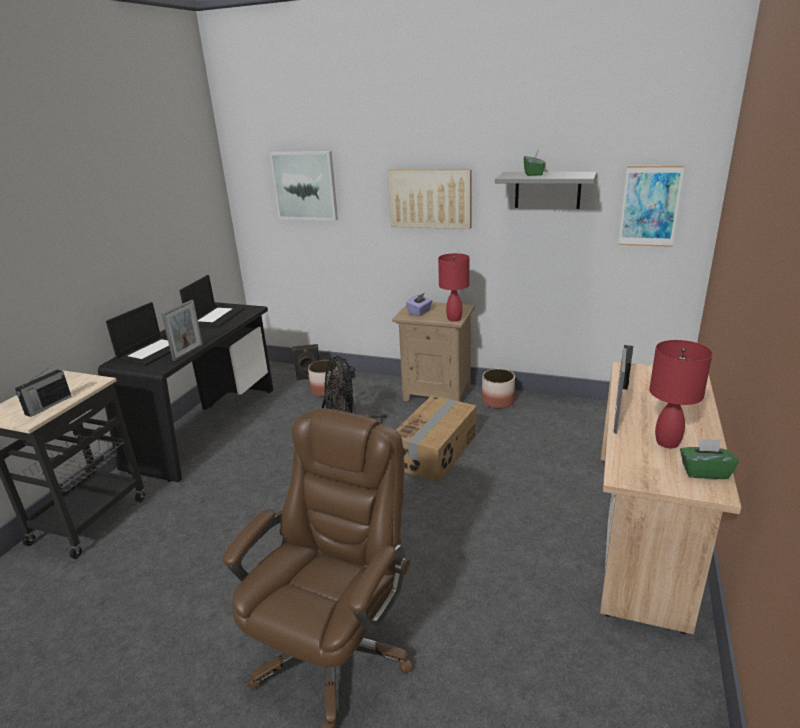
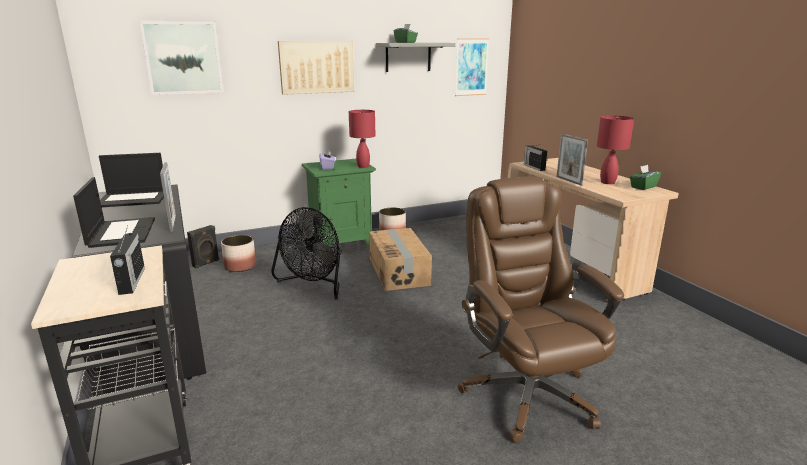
camera: 45 degrees left, 5 degrees down
(216, 316) = (133, 199): laptop -> laptop turned 105 degrees clockwise
(437, 393) = (342, 242): beige nightstand -> green nightstand

